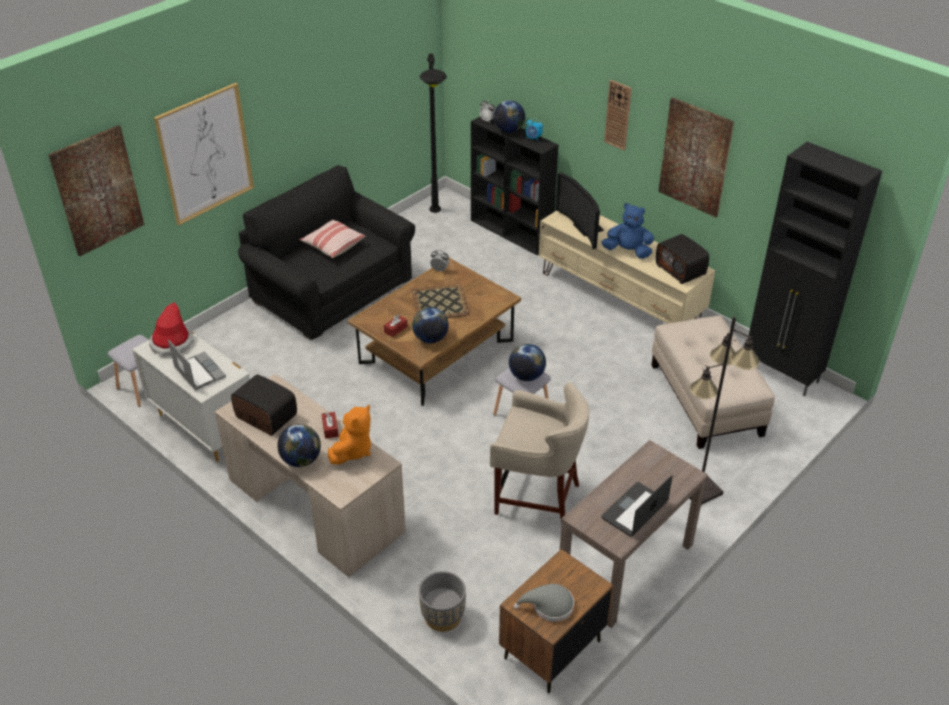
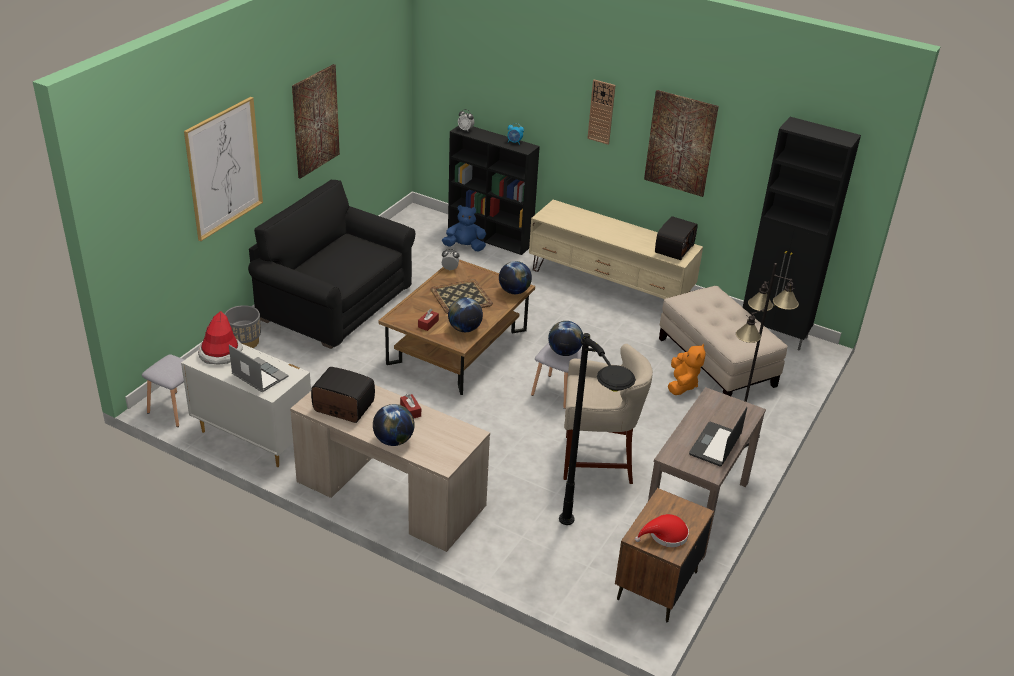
camera: 15 degrees left, 5 degrees down
(97, 190) = (134, 205): picture -> picture (315, 121)
(333, 245) = (340, 256): pillow -> none
(353, 450) = (440, 426): orange plush toy -> orange plush toy (682, 385)
(436, 230) = (418, 241): black floor lamp -> black floor lamp (583, 555)
(443, 616) = (548, 572): grey planter -> grey planter (244, 342)
(509, 130) = (489, 137): globe -> globe (514, 291)
(549, 606) = (665, 535): grey hat -> red hat
(584, 228) = (574, 221): television -> none
(628, 251) = (620, 237): blue plush toy -> blue plush toy (464, 247)
(681, 269) = (673, 248): radio -> radio turned 105 degrees counterclockwise

